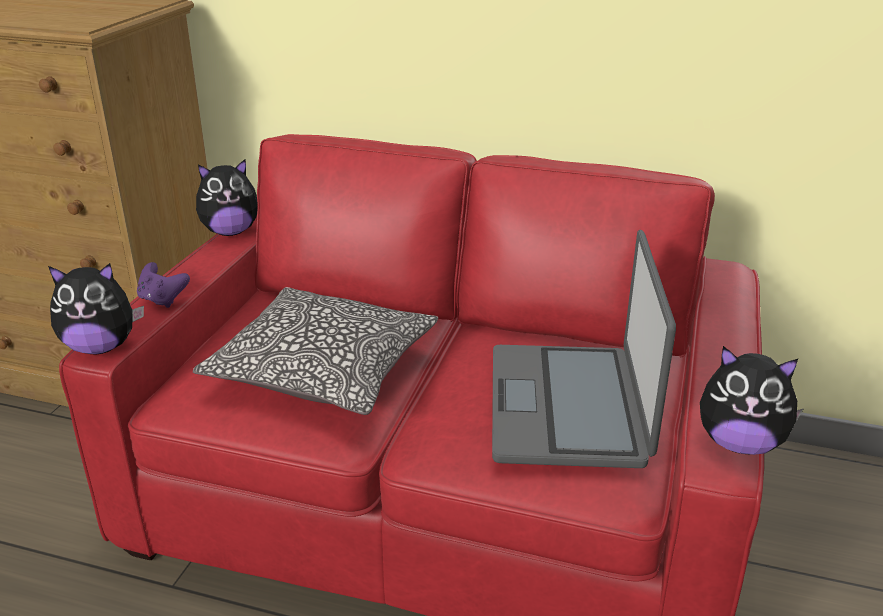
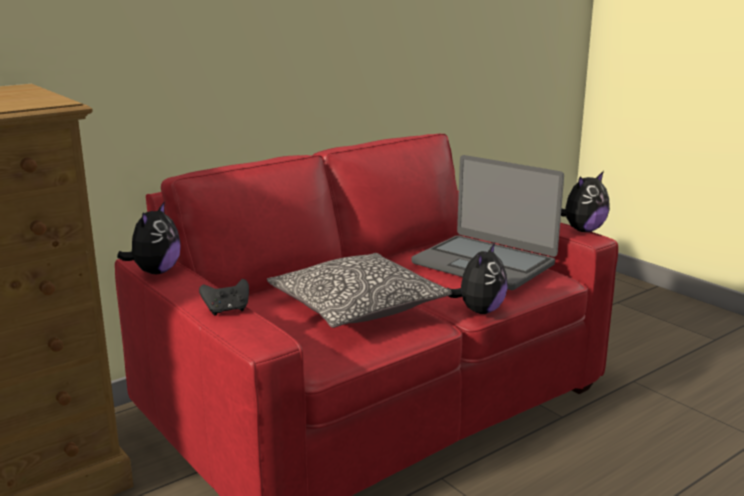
camera: 55 degrees left, 10 degrees down
(101, 347) = (265, 340): plush toy -> plush toy (479, 310)
(163, 300) = (227, 310): purple game controller -> black game controller

